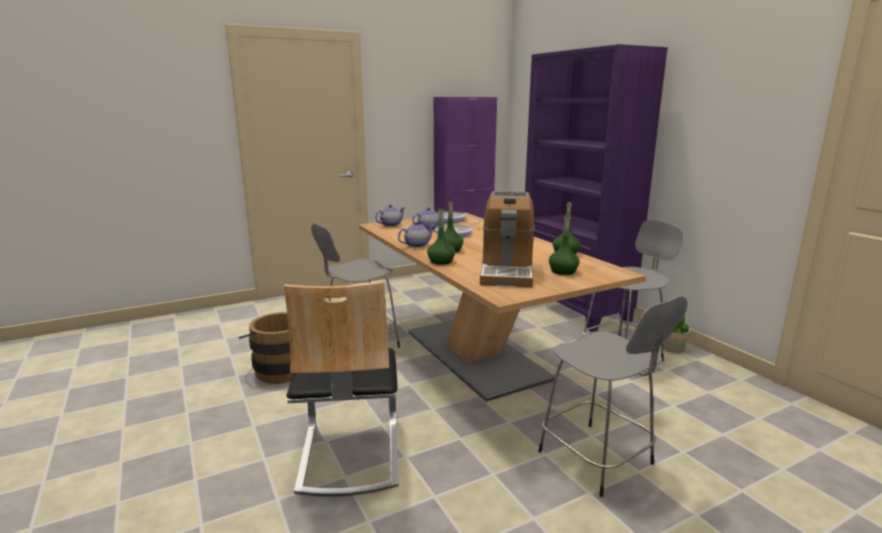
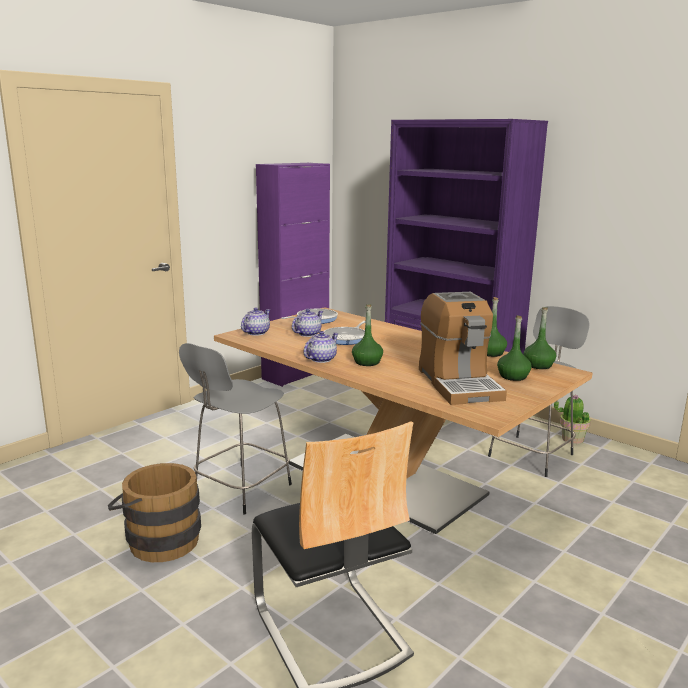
camera: 20 degrees left, 0 degrees up
(441, 261) = (374, 378): green bottle -> green bottle (538, 365)
(598, 460) = (586, 575): grey stool -> none

